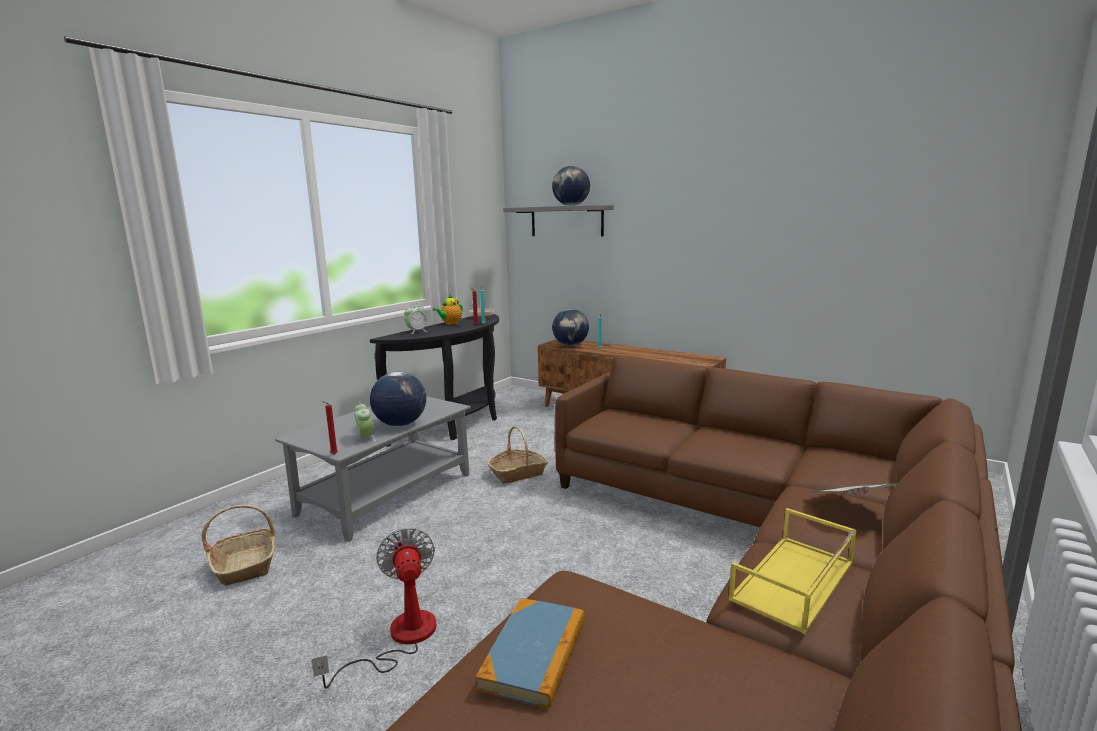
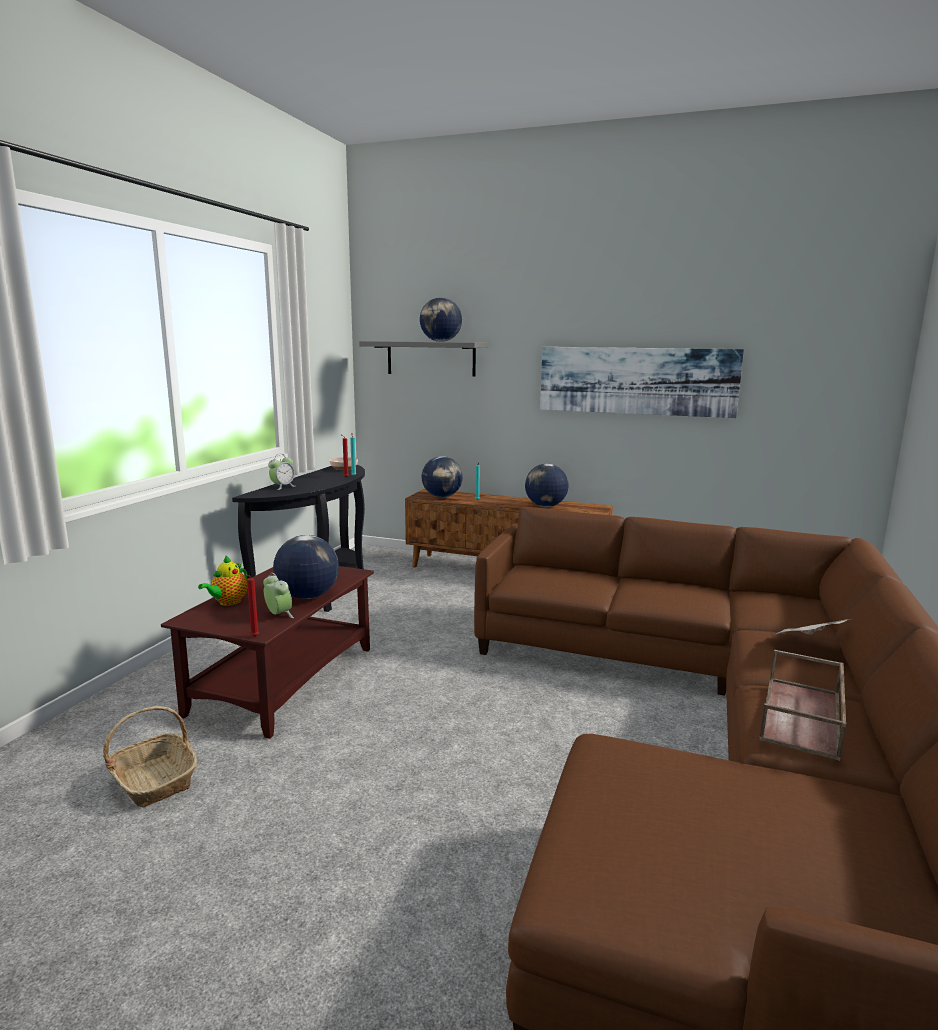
camera: 15 degrees left, 0 degrees up
(386, 495) = (283, 681): grey coffee table -> brown coffee table
(399, 639) = (395, 834): fan -> none
(450, 323) = (313, 476): teapot -> teapot (228, 602)
(518, 473) = (424, 643): basket -> none
(534, 654) = (621, 814): book -> none
(658, 356) = (545, 506): none -> globe
(749, 237) = (636, 380): none -> picture
(794, 582) = (803, 717): yellow tray -> brown tray

